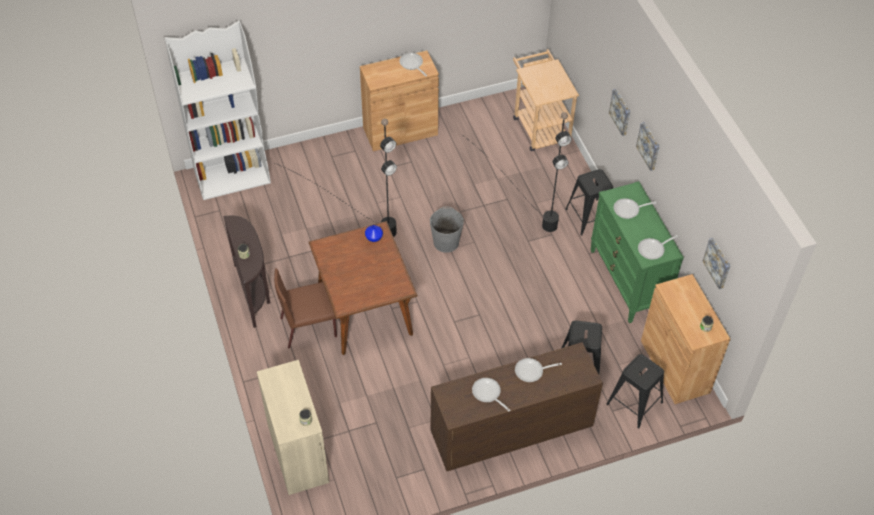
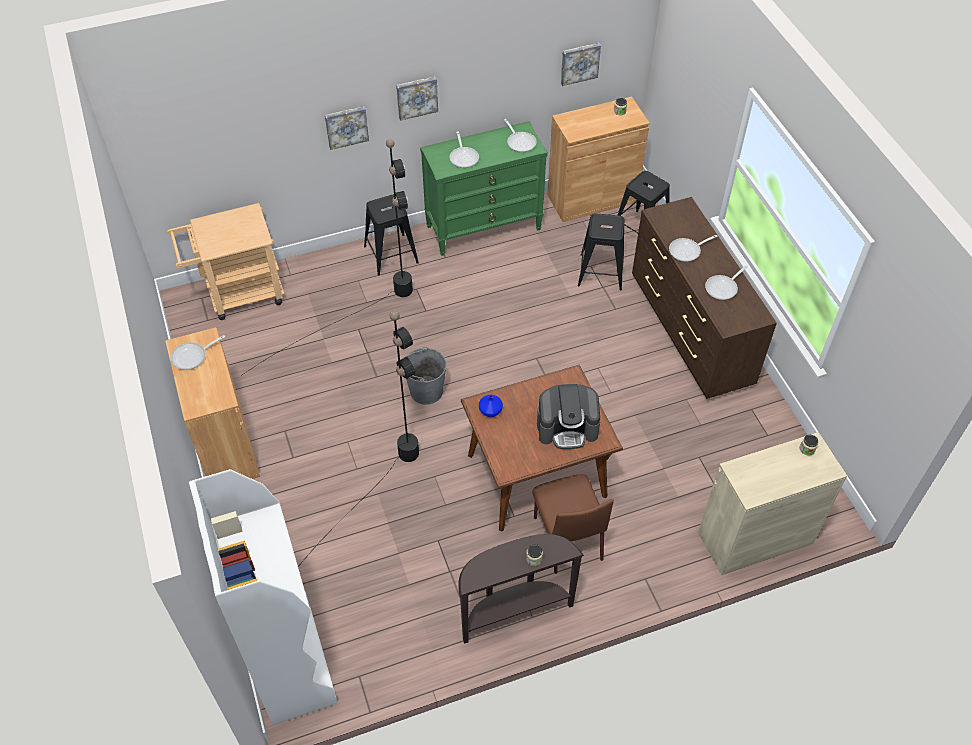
camera: 90 degrees left, 0 degrees up
(356, 283) = (567, 427): none -> coffee machine
(531, 371) = (687, 251): frying pan -> frying pan turned 75 degrees clockwise

